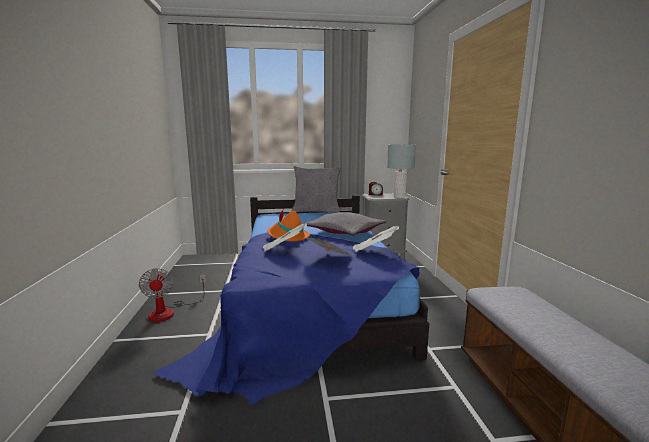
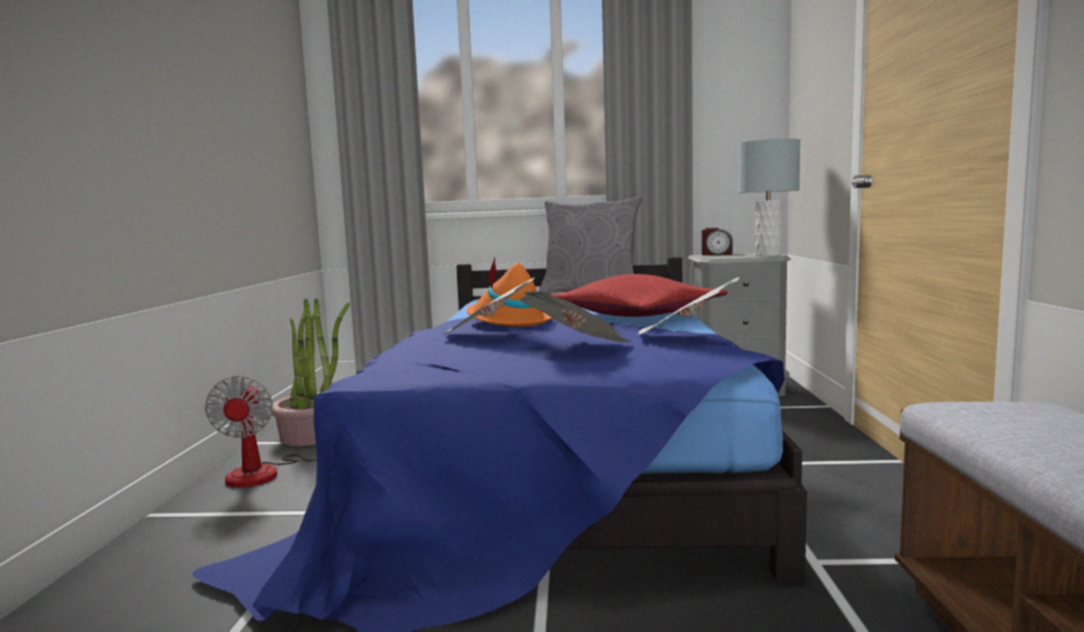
camera: 10 degrees right, 5 degrees down
(184, 288) = (313, 435): none -> potted plant
(344, 232) = (635, 315): grey pillow -> red pillow

